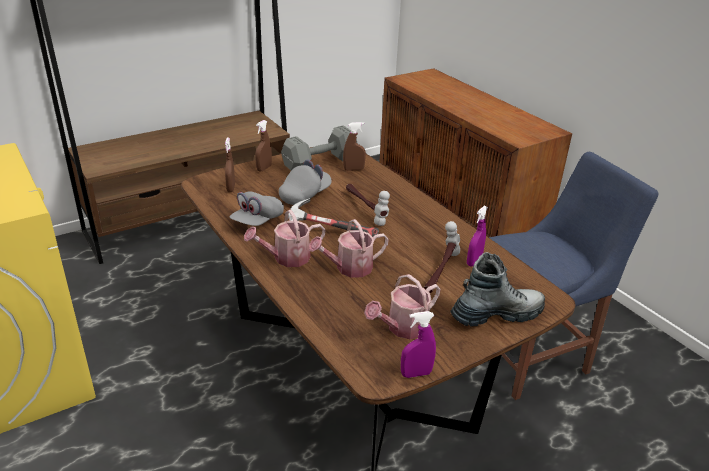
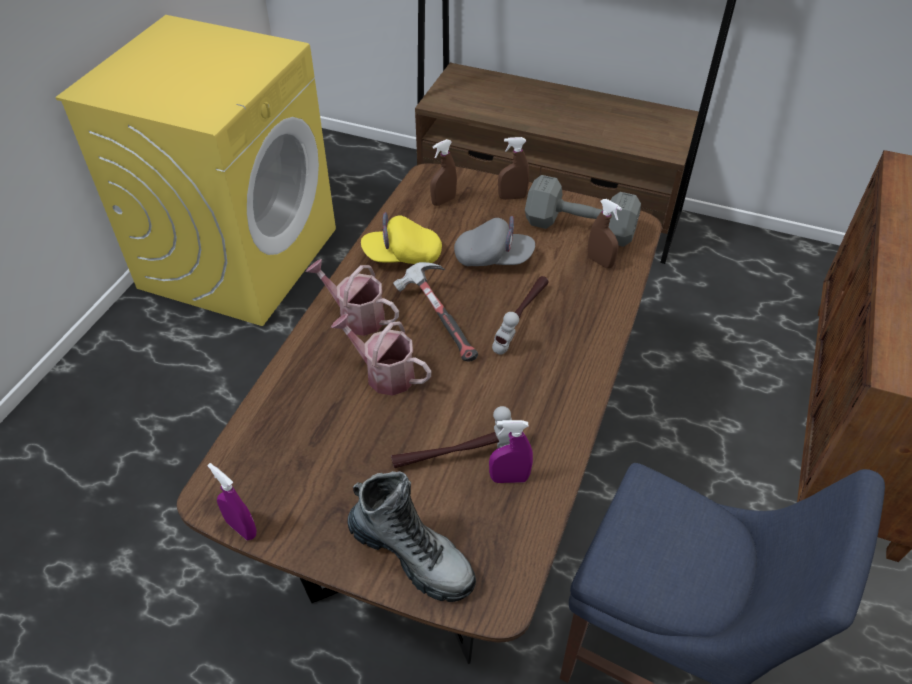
camera: 55 degrees right, 15 degrees up
(257, 221) = (402, 256): grey cap -> yellow cap
(402, 328) = (312, 476): watering can -> none

